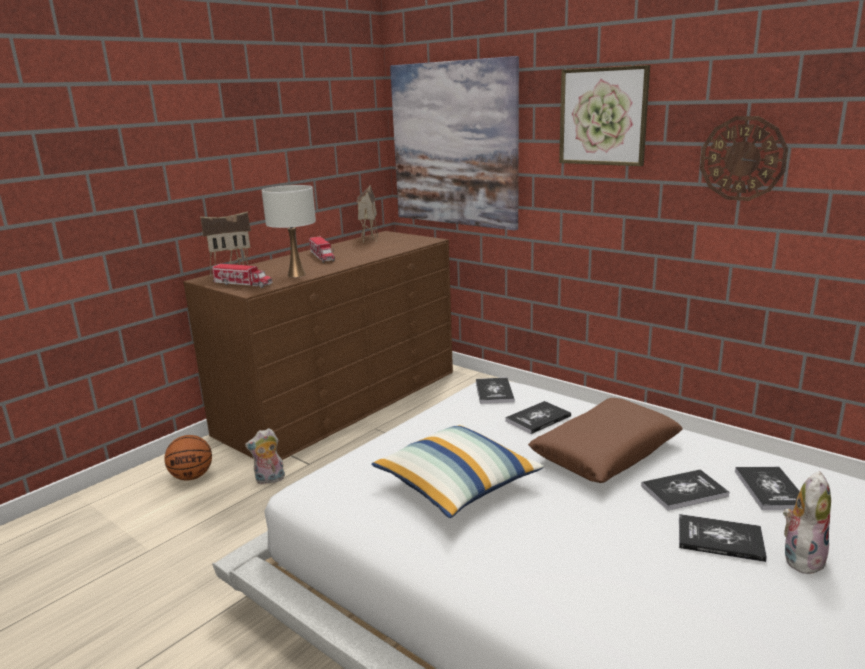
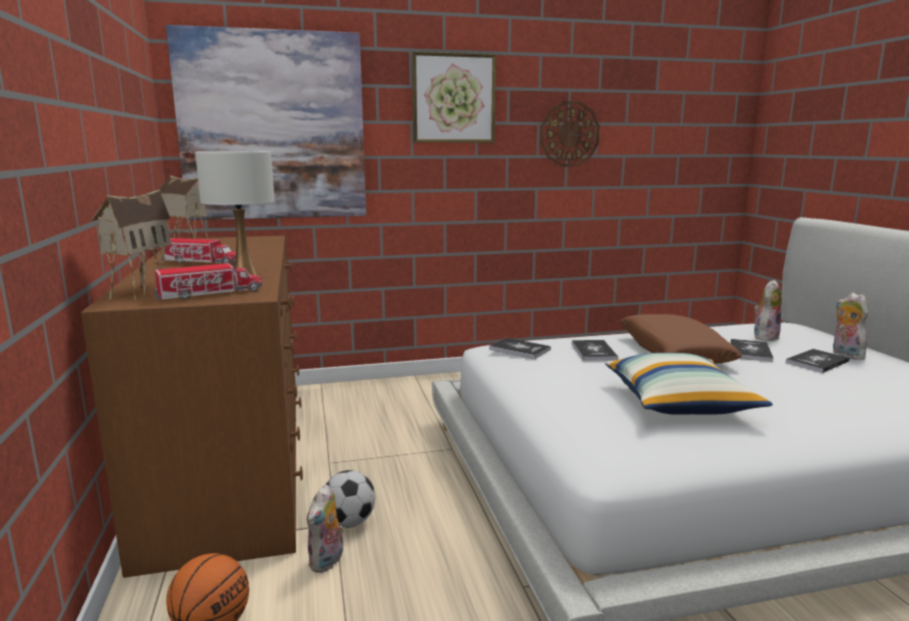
camera: 55 degrees left, 5 degrees down
(314, 467) = (349, 523): none -> football
(770, 489) = (764, 336): book -> plush toy

